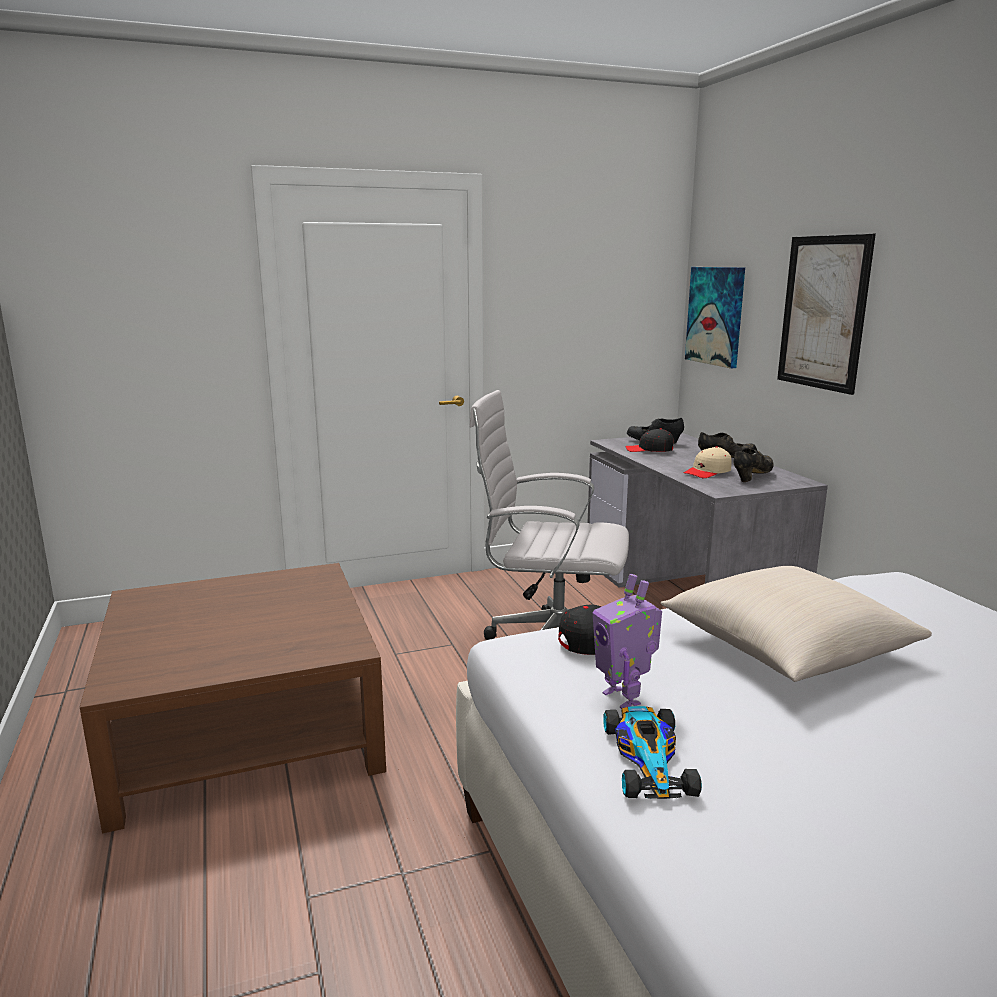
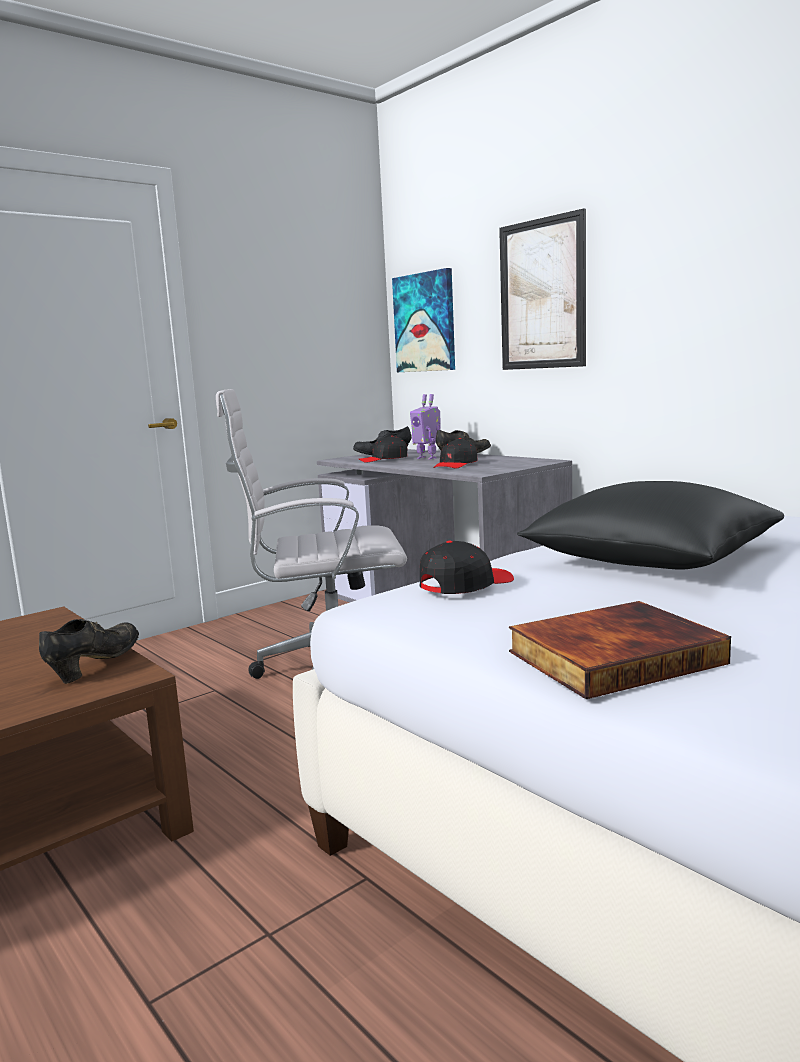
camera: 20 degrees left, 5 degrees down
(623, 698) = (535, 618): toy robot -> toy robot (427, 458)
(648, 759) = (613, 656): toy car -> book
(708, 472) = (456, 465): beige cap -> black cap
(752, 477) = (500, 463): black shoe -> black shoe (96, 666)
(786, 649) = (651, 560): beige pillow -> black pillow

